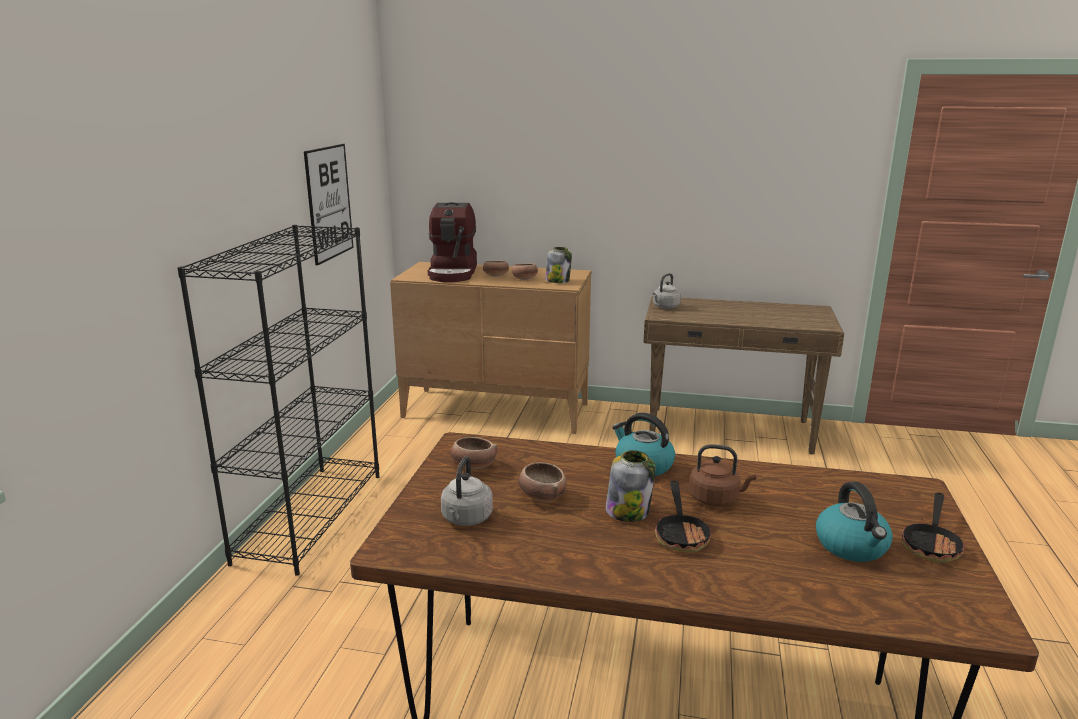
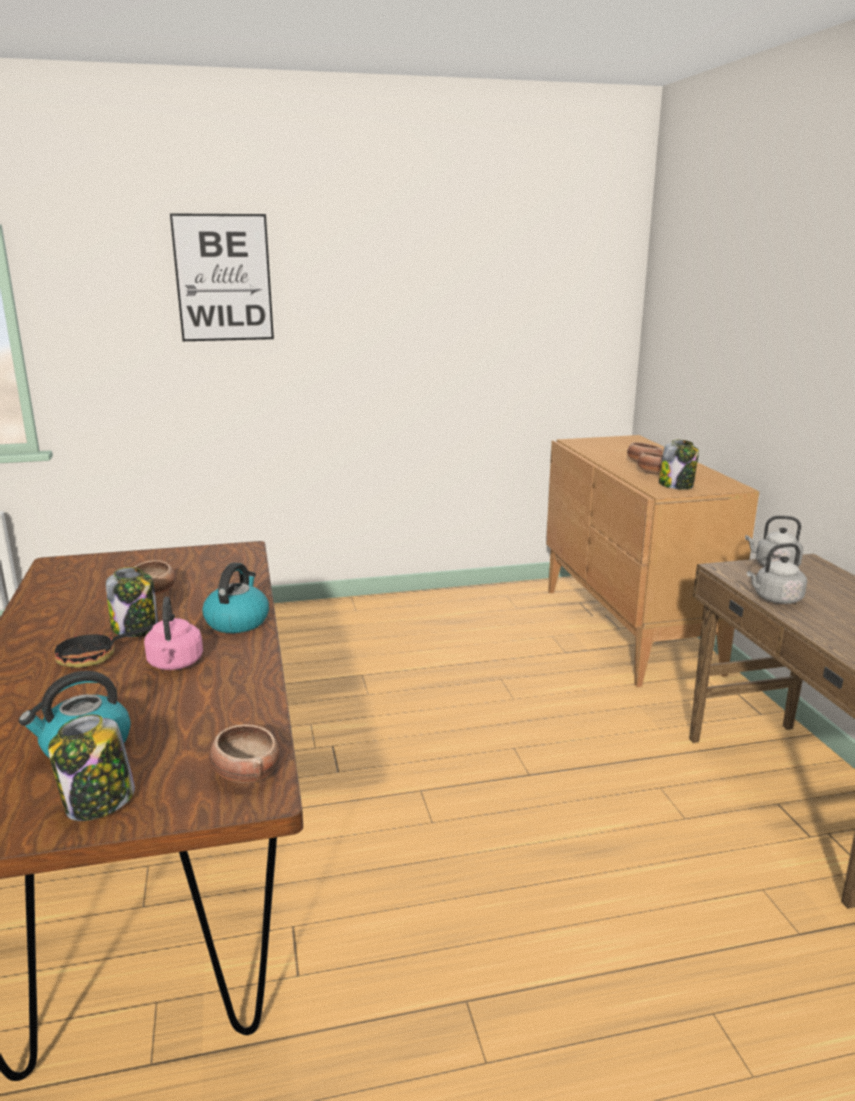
camera: 65 degrees right, 0 degrees up
(310, 516) = (345, 610): black bookcase -> none
(329, 203) = (493, 343): picture -> picture (223, 278)
(453, 272) = (623, 450): coffee machine -> none
(466, 519) = (105, 575): grey kettle -> grey kettle (775, 599)
(472, 466) = (199, 561): bowl -> bowl (246, 773)
(716, 499) = (175, 664): brown kettle -> pink kettle
(932, 544) = (98, 803): frying pan -> jar

